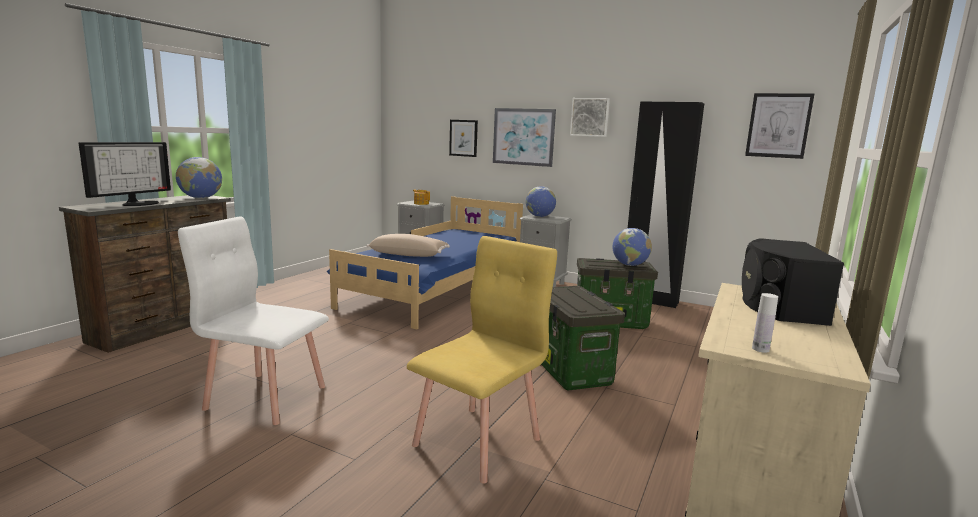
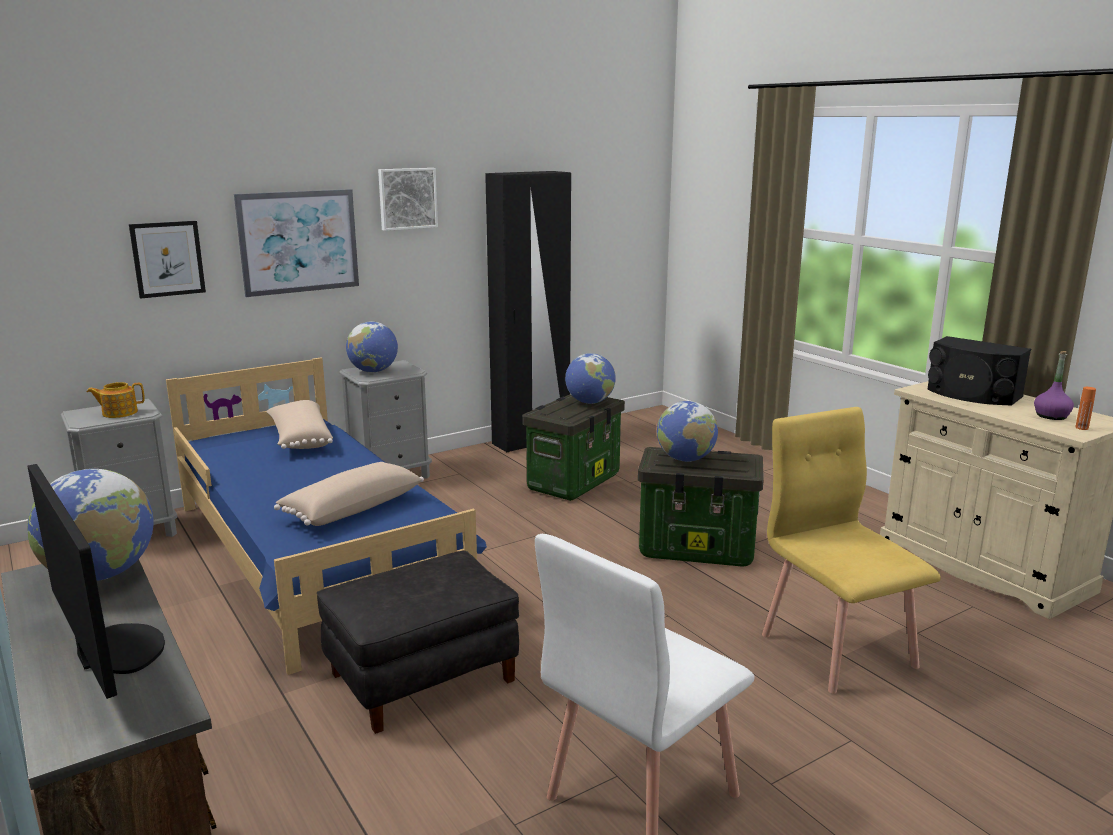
camera: 60 degrees left, 5 degrees up
(346, 330) = (422, 676): none -> black ottoman
(477, 237) = (300, 439): none -> beige pillow
(569, 294) = (685, 459): none -> globe
(760, 349) = (1081, 428): white bottle -> orange bottle
(777, 336) = (1051, 416): none -> purple bottle
(778, 125) = (620, 192): picture -> none

